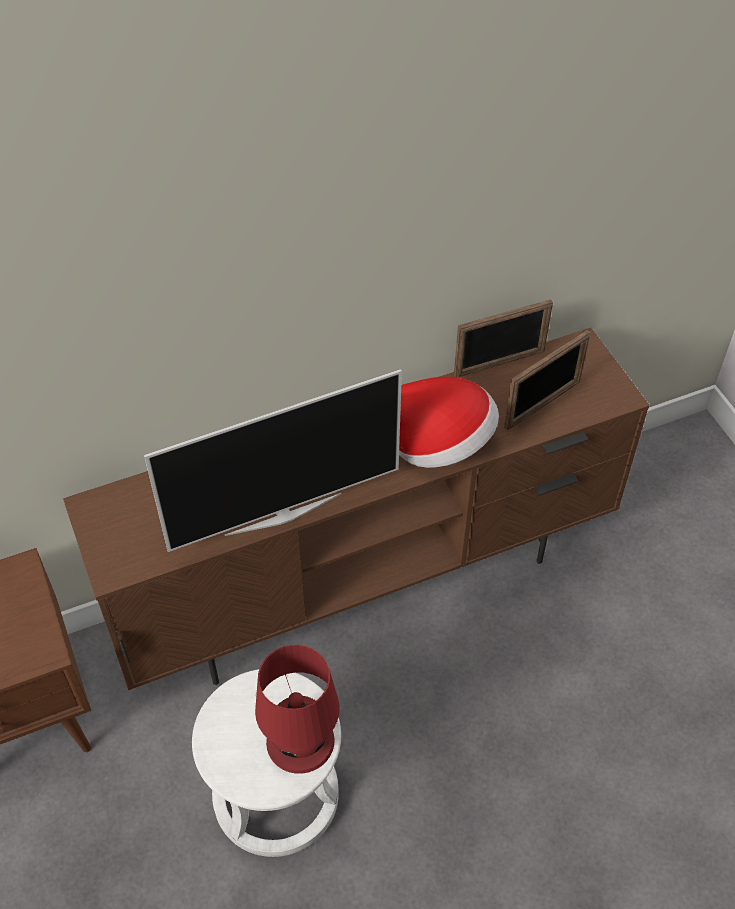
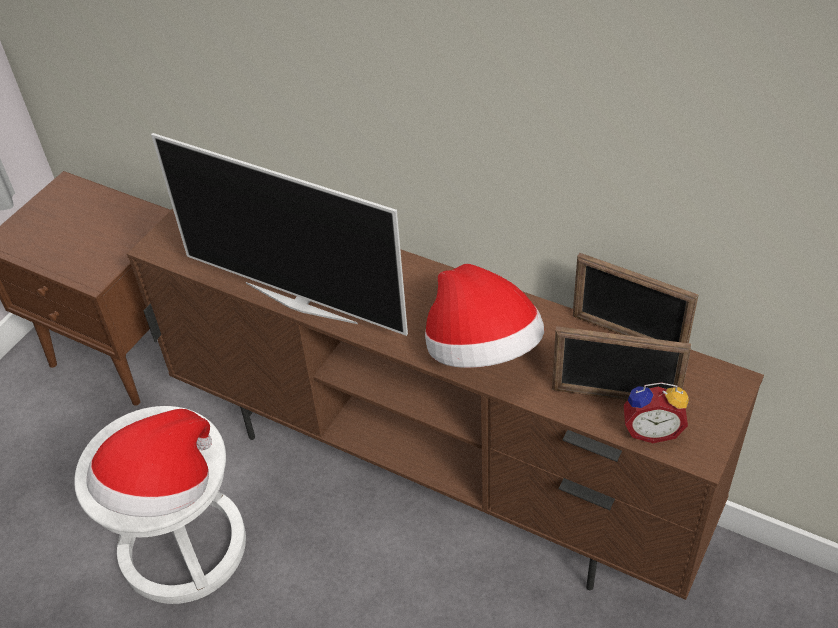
camera: 55 degrees right, 5 degrees down
(301, 740) = (161, 490): red table lamp -> hat
(584, 405) = (651, 429): none -> alarm clock

